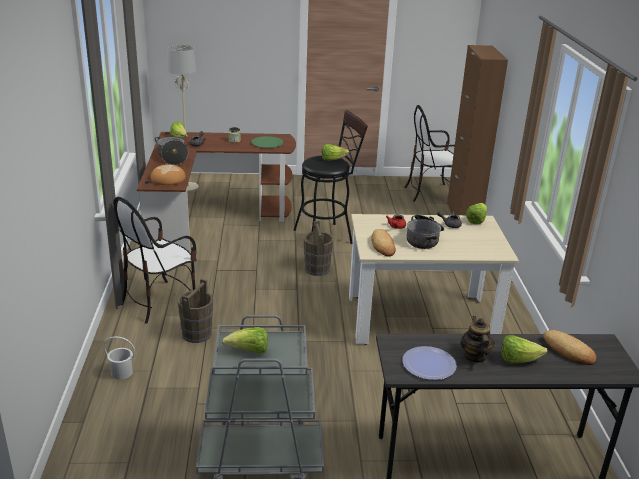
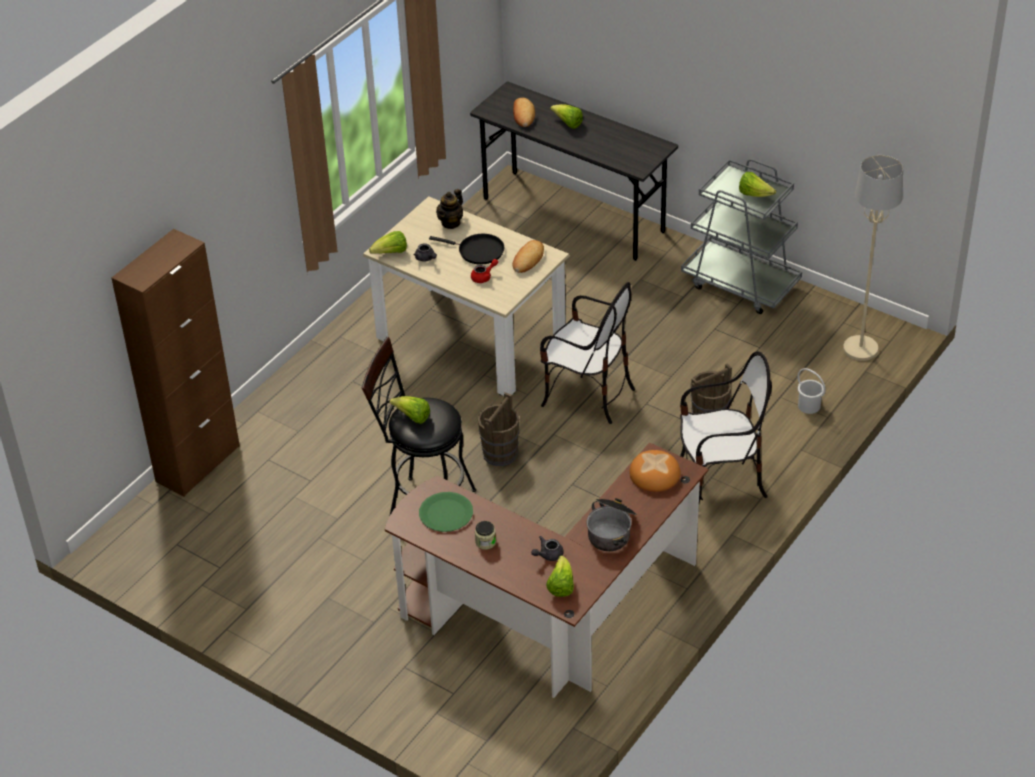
camera: 140 degrees left, 15 degrees up
(187, 188) = (519, 726): beige floor lamp -> beige floor lamp (861, 349)
(424, 239) = (478, 251): cooking pot -> black frying pan
(429, 364) = (633, 144): plate -> none
(431, 193) = (170, 530): chair -> chair (587, 395)
(474, 356) = (594, 137): teapot -> teapot (451, 223)

